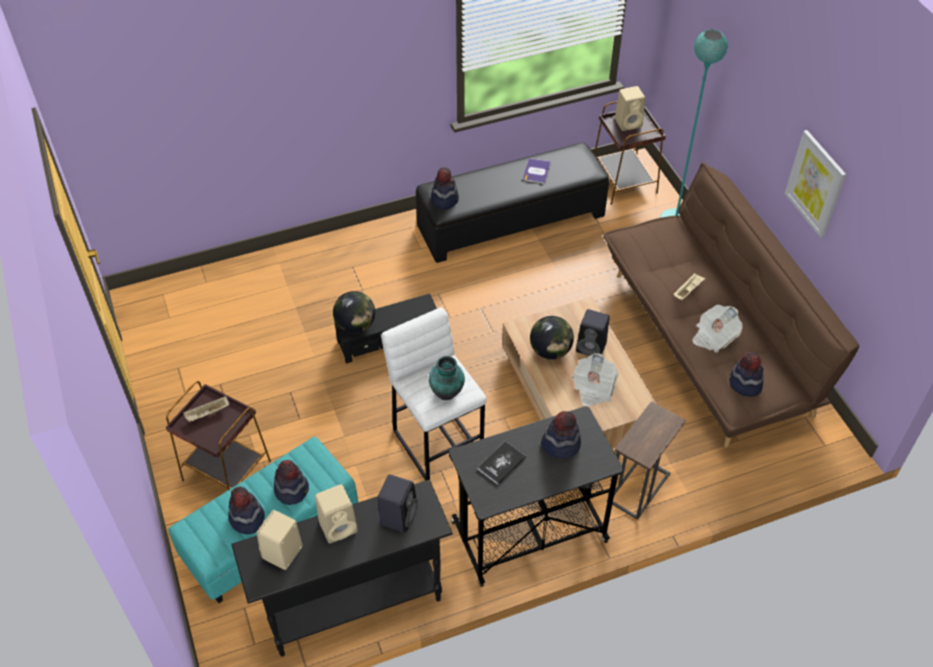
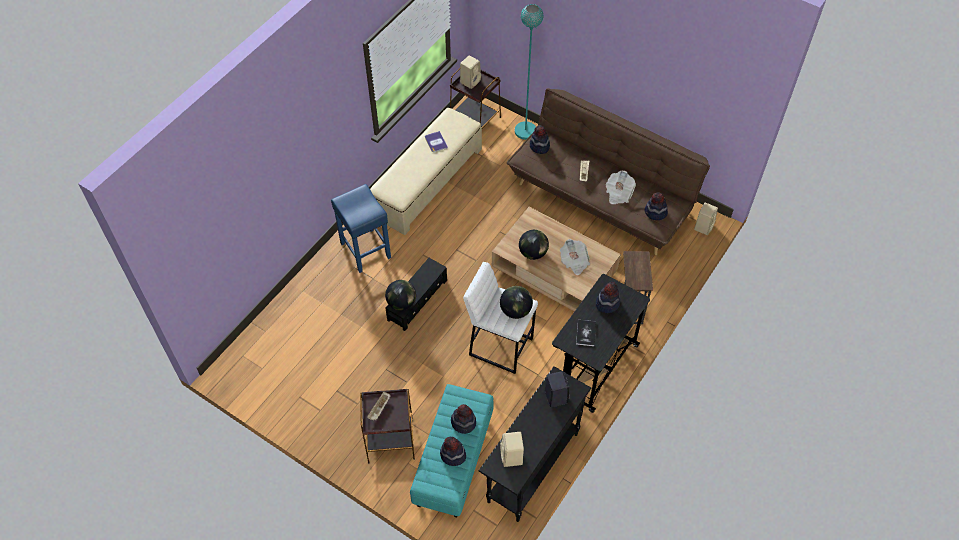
camera: 35 degrees left, 5 degrees up
(339, 526) = (529, 422): beige speaker -> beige speaker (703, 226)
(380, 257) = (366, 251): none -> blue stool
(444, 199) = (395, 191): hat -> hat (539, 146)
(447, 392) = (515, 311): vase -> globe
(511, 220) = (427, 181): black bench -> beige bench
(592, 347) = (554, 237): black speaker -> none
(815, 183) = (641, 75): picture -> none

